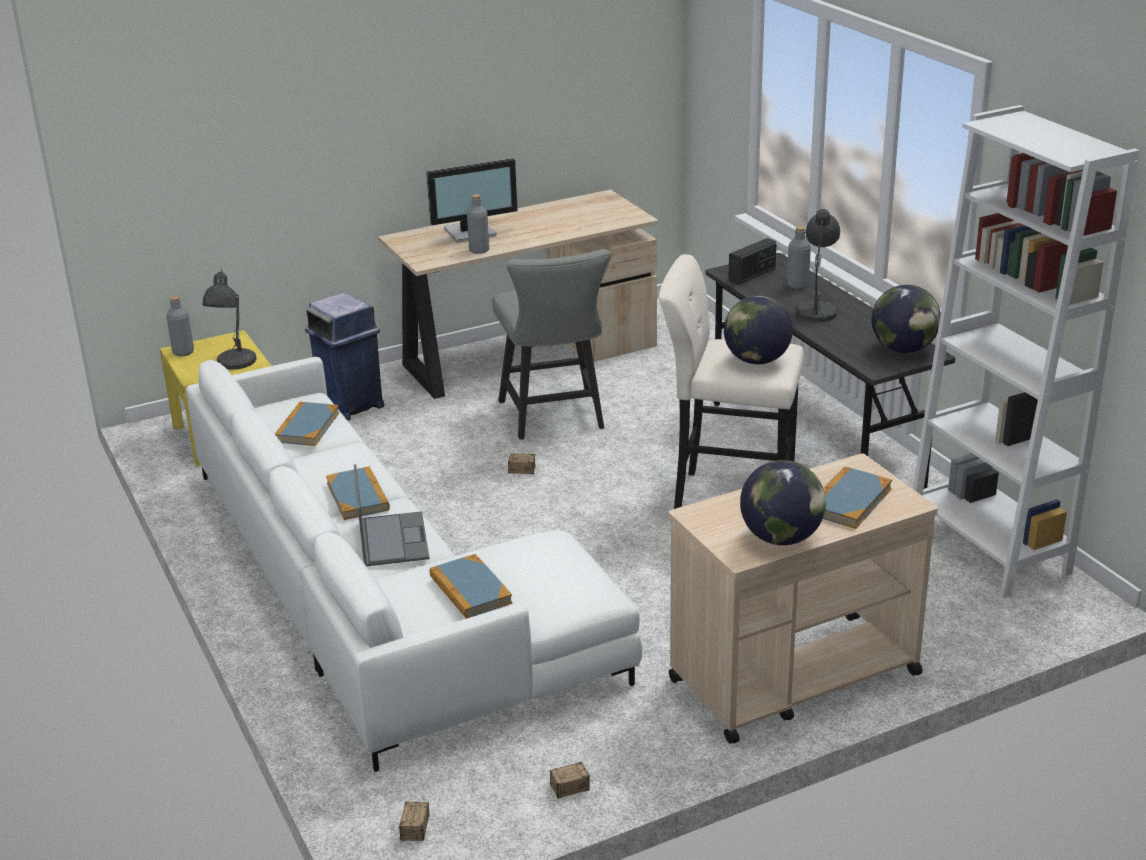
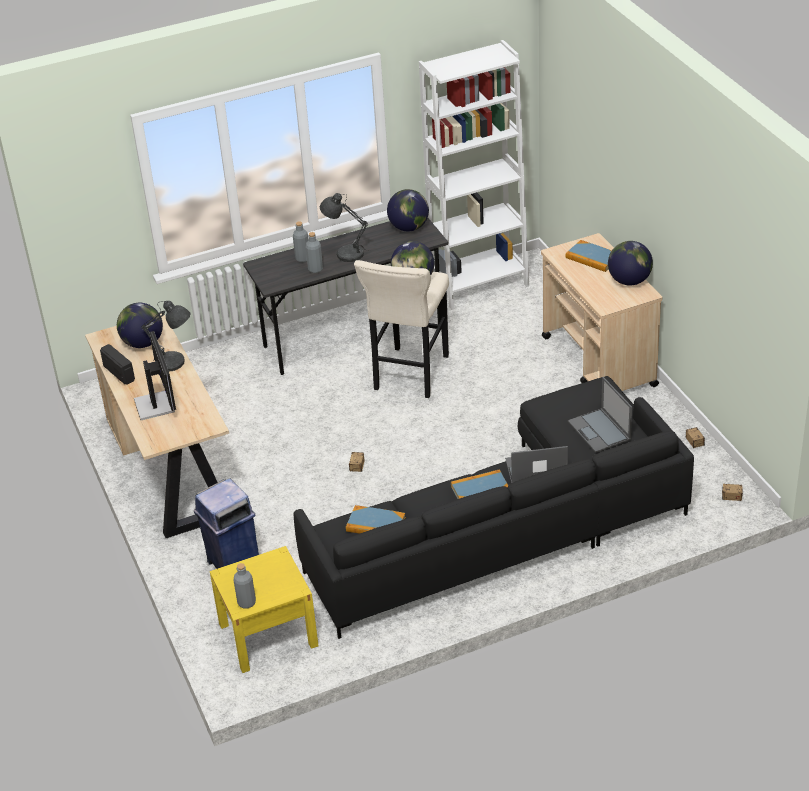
camera: 85 degrees left, 10 degrees up
(234, 363) = (276, 567): grey table lamp -> grey table lamp (174, 363)
(379, 594) = (509, 526): white sofa -> black sofa
(470, 590) = (599, 431): book -> laptop
(479, 250) = (195, 399): grey bottle -> grey bottle (315, 269)
(554, 418) = (282, 451): grey chair -> none
(593, 216) = (143, 343): none -> globe
(752, 275) = (280, 275): radio -> radio (119, 373)

